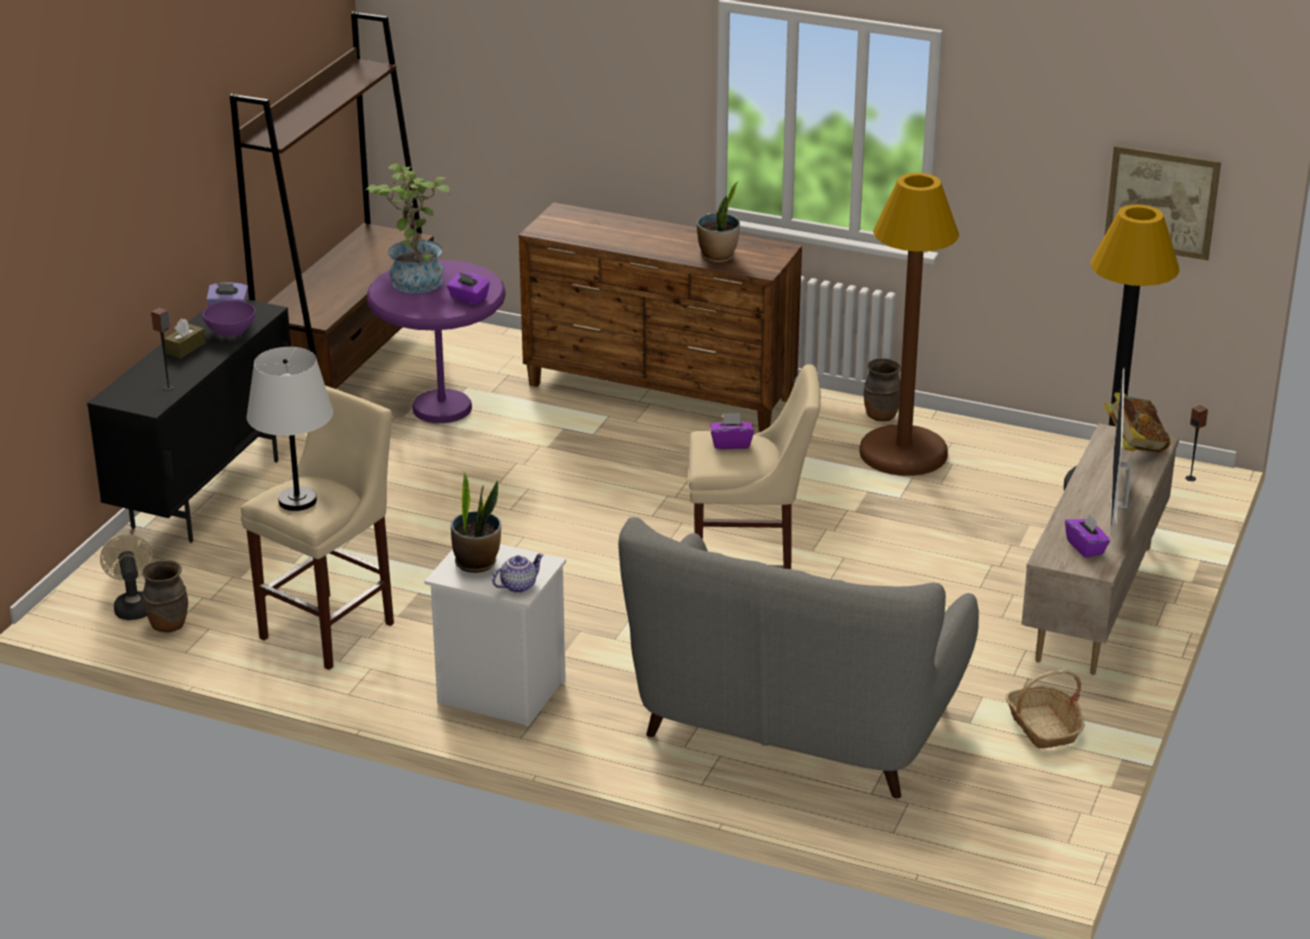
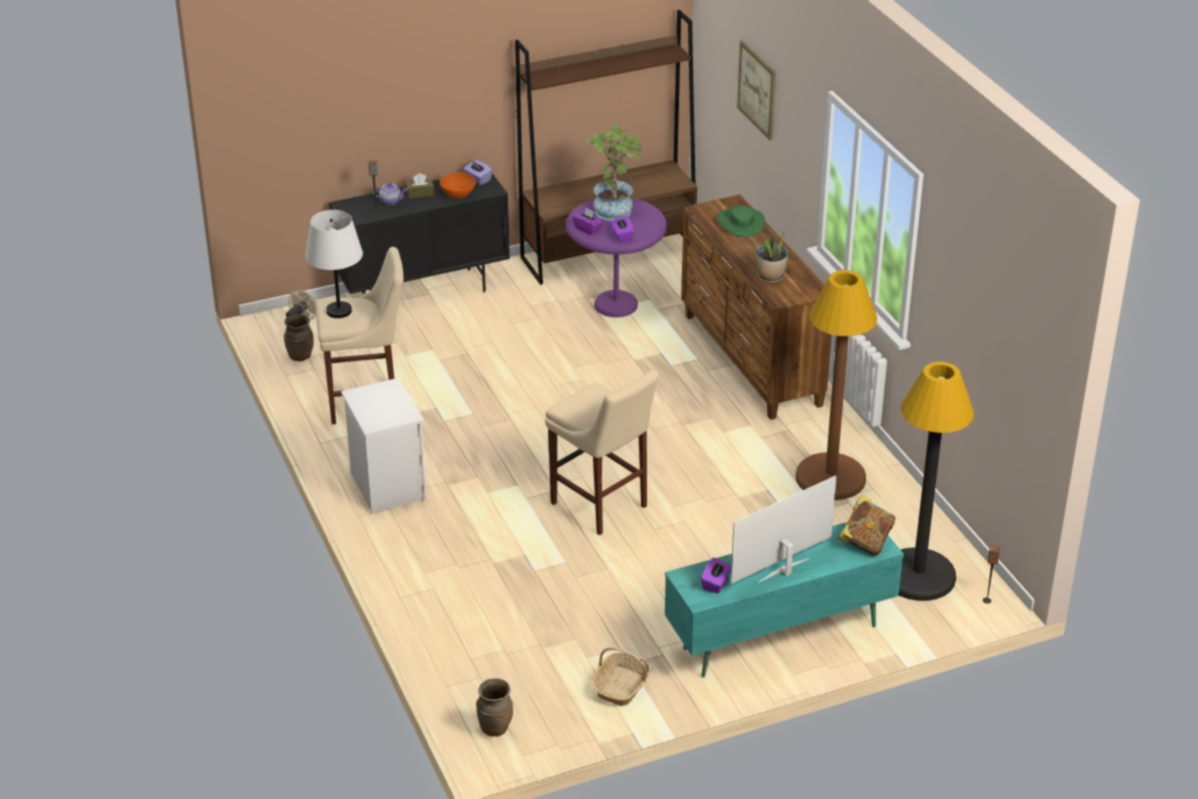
camera: 45 degrees right, 5 degrees up
(230, 330) = (457, 193): purple bowl -> orange bowl
(477, 562) = (379, 395): potted plant -> none
(518, 585) = (377, 420): teapot -> teapot (390, 201)
(602, 225) = (741, 223): none -> green hat
(731, 444) = (598, 401): purple tissue box -> purple tissue box (588, 229)
(793, 725) = (495, 597): grey sofa -> none
(880, 416) = (858, 447): brown vase -> brown vase (495, 728)
(1093, 603) = (779, 637): beige tv stand -> turquoise tv stand
(1161, 202) = (1010, 374): picture -> picture (757, 90)

